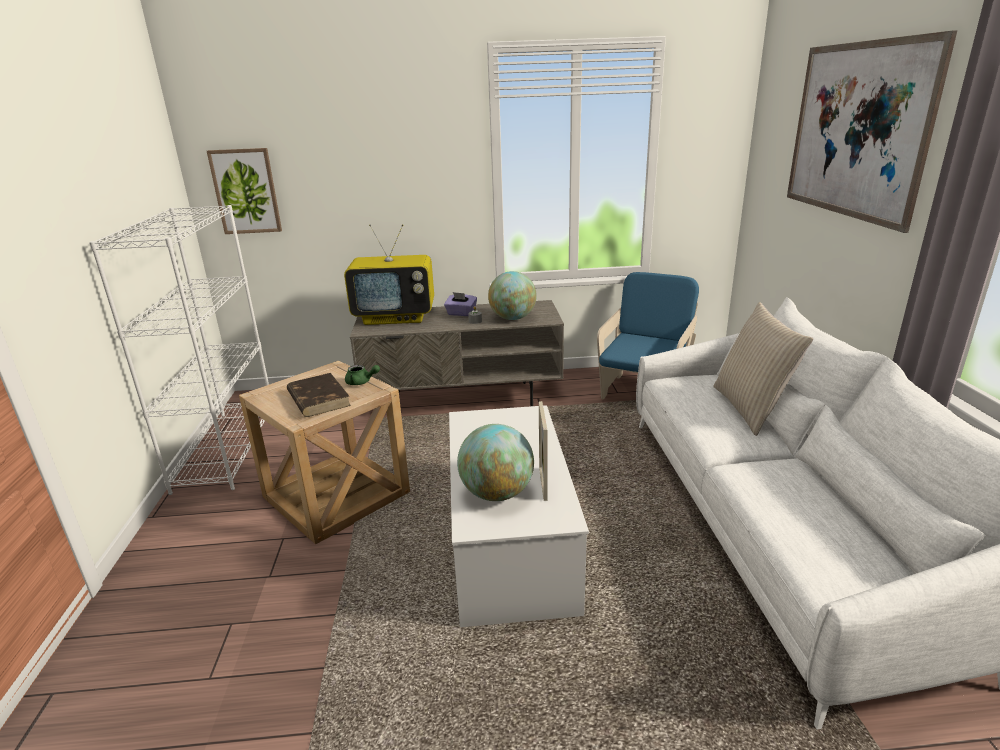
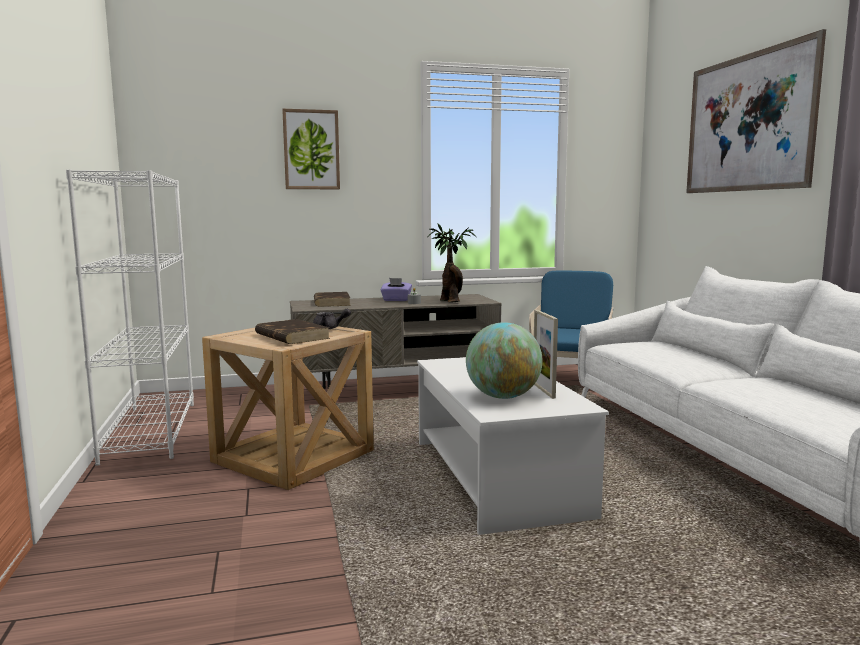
camera: 10 degrees left, 15 degrees down
(246, 191) = (183, 179): picture -> picture (311, 150)
(361, 382) = (329, 328): green teapot -> grey teapot
(396, 317) = (331, 302): television -> brown book
(512, 318) = (449, 301): globe -> potted plant
(751, 409) = (698, 353): beige pillow -> none

